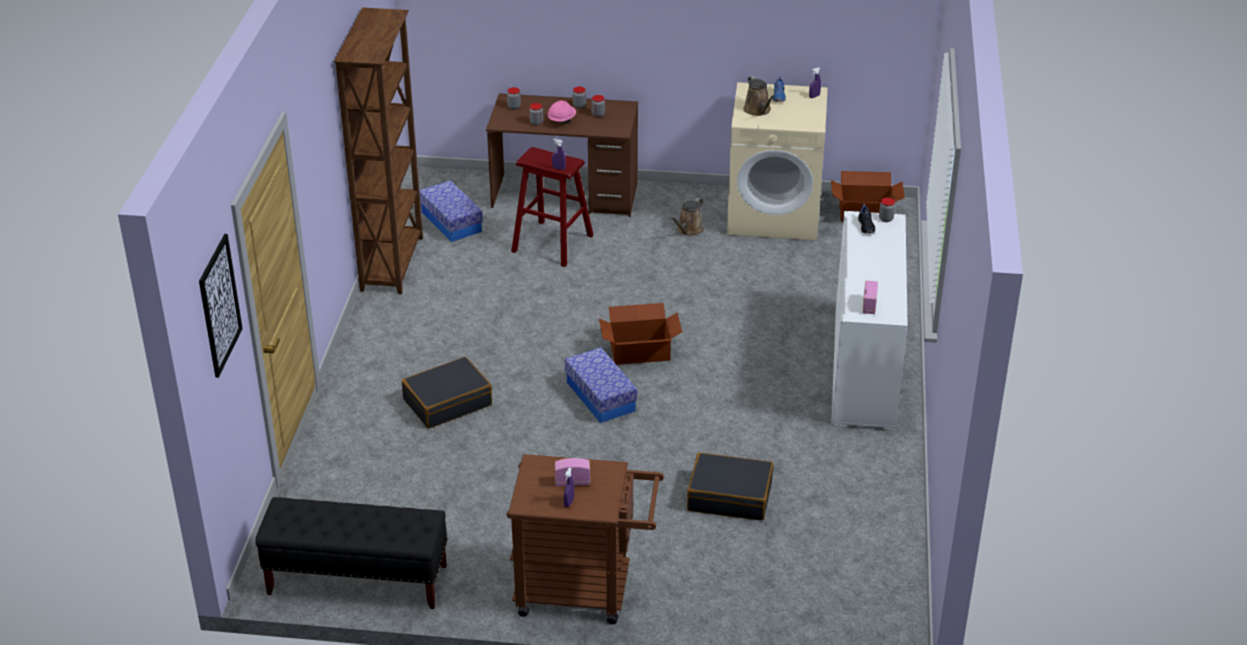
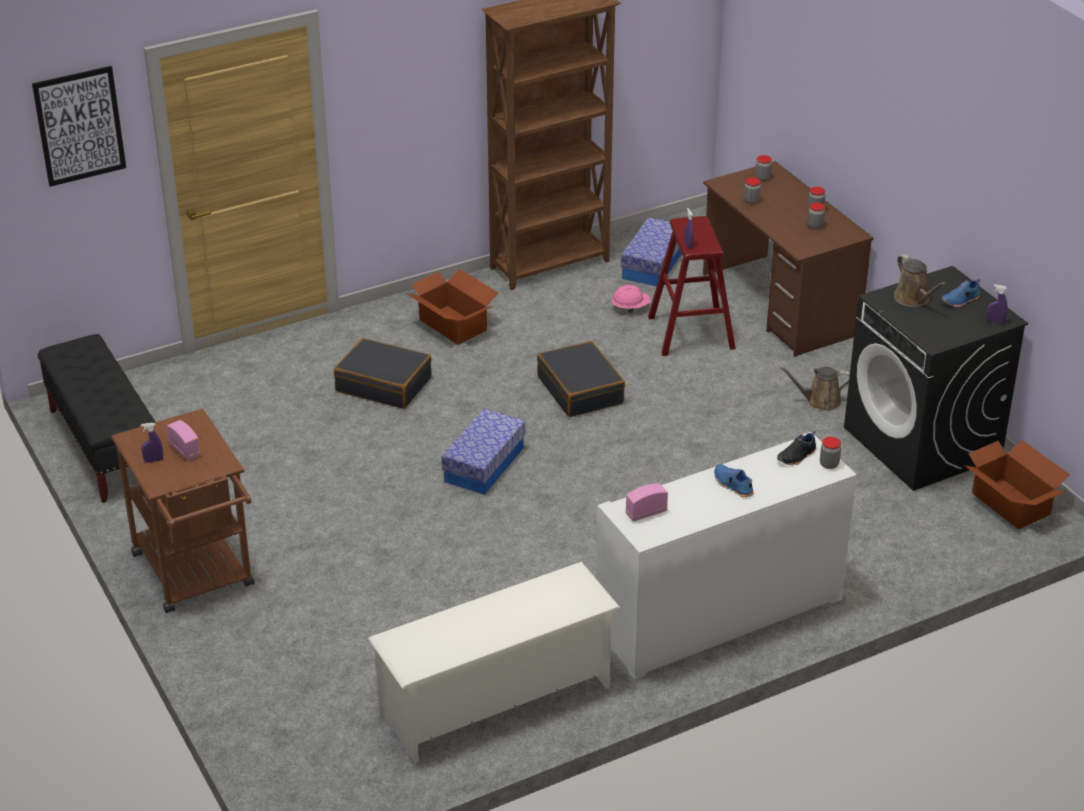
camera: 55 degrees right, 0 degrees up
(561, 121) = (774, 212): pink hard hat -> pink hard hat (630, 308)
(639, 351) = (579, 457): cardboard box -> cardboard box (453, 324)
(730, 496) = (413, 608): black suitcase -> black suitcase (581, 390)
(758, 110) = (913, 299): brown watering can -> brown watering can turned 60 degrees counterclockwise
(774, 214) = (923, 443): beige washing machine -> black washing machine
(862, 499) = (496, 700): none -> white shoe rack
(872, 262) = (732, 485): none -> blue shoe

